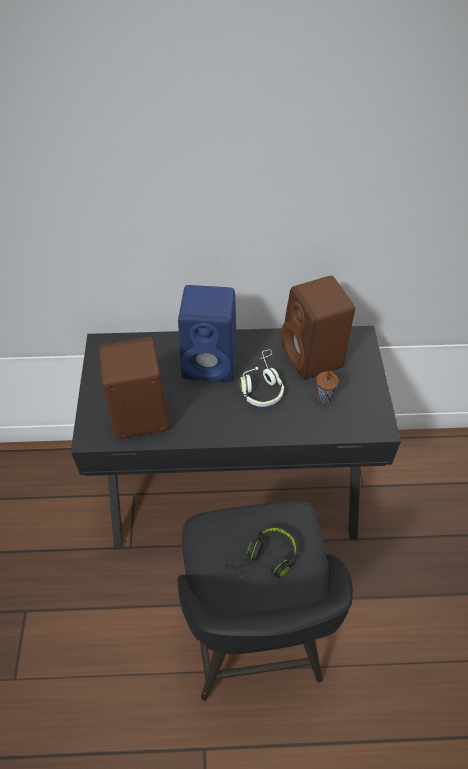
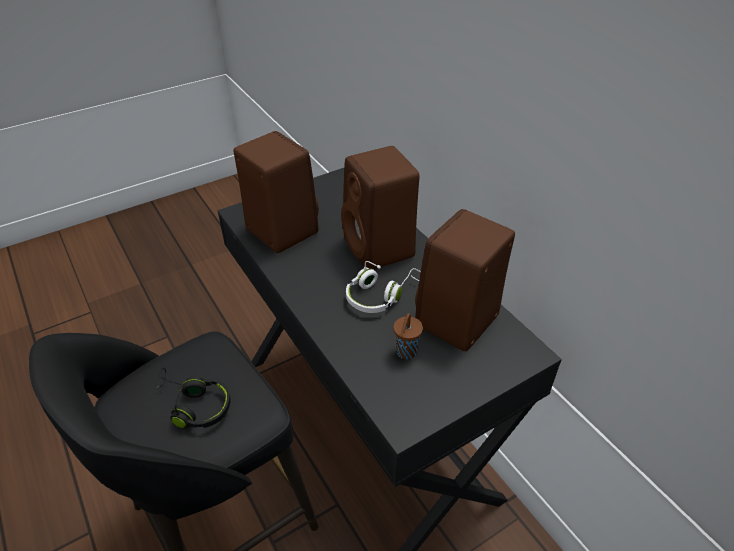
camera: 60 degrees right, 10 degrees down
(212, 362) = (380, 249): blue speaker -> brown speaker

